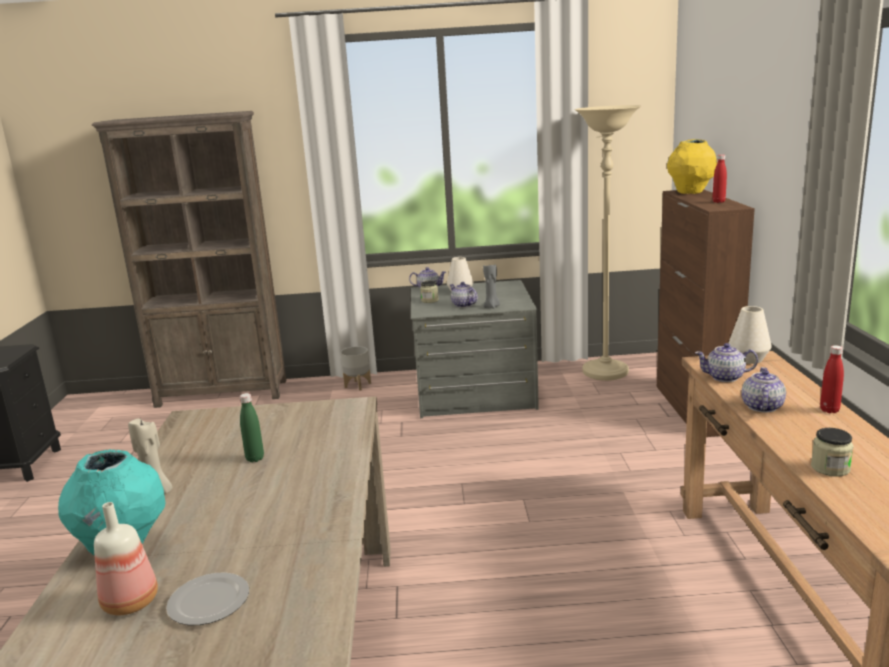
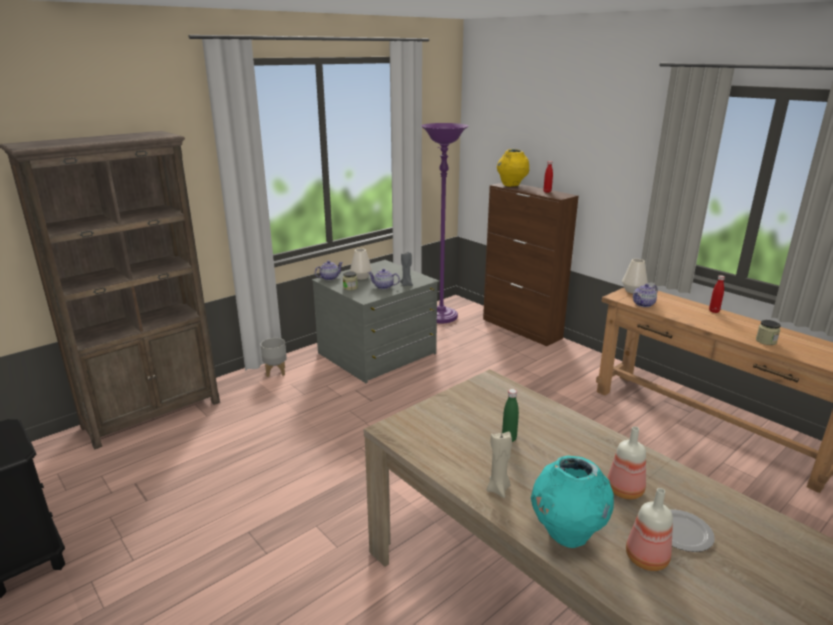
camera: 40 degrees left, 5 degrees up
(248, 542) = (624, 490): none -> bottle
(605, 373) = (441, 317): beige floor lamp -> purple floor lamp
(761, 407) = (688, 317): teapot -> none

